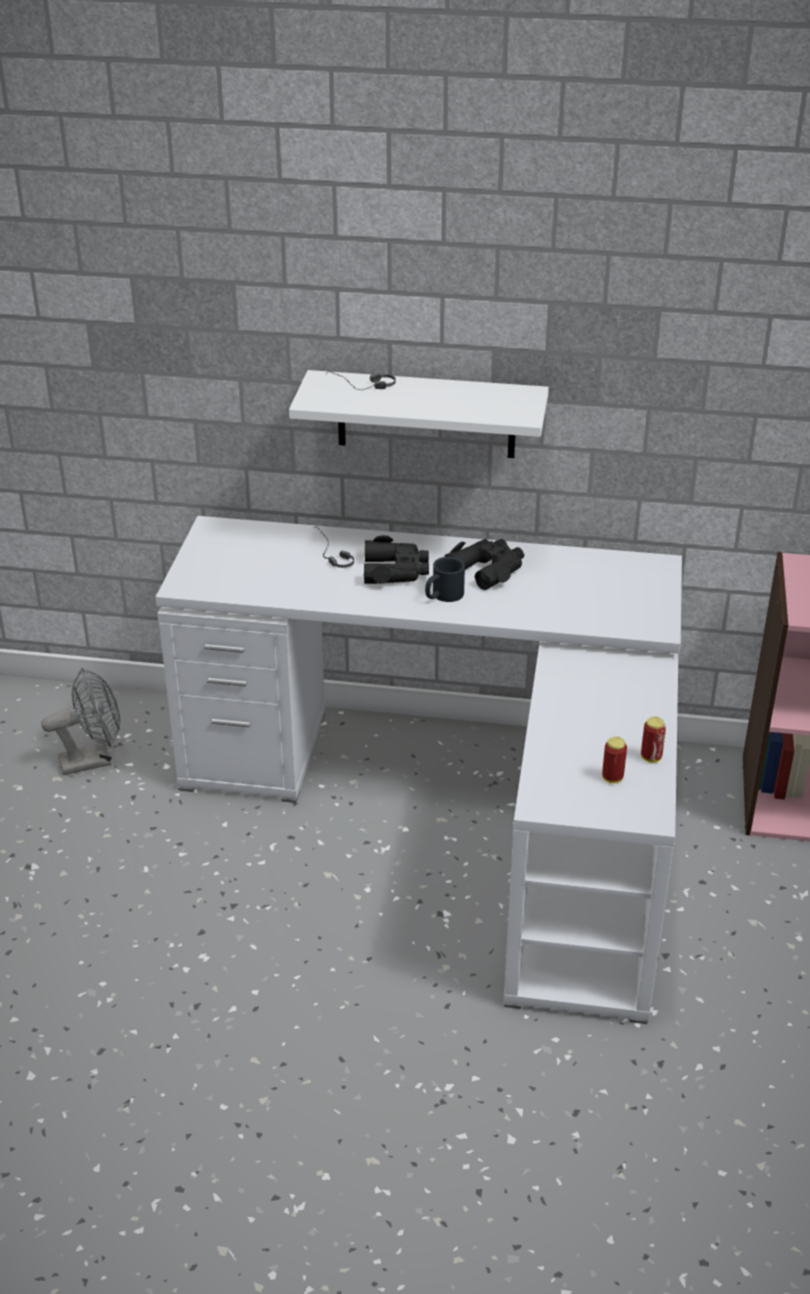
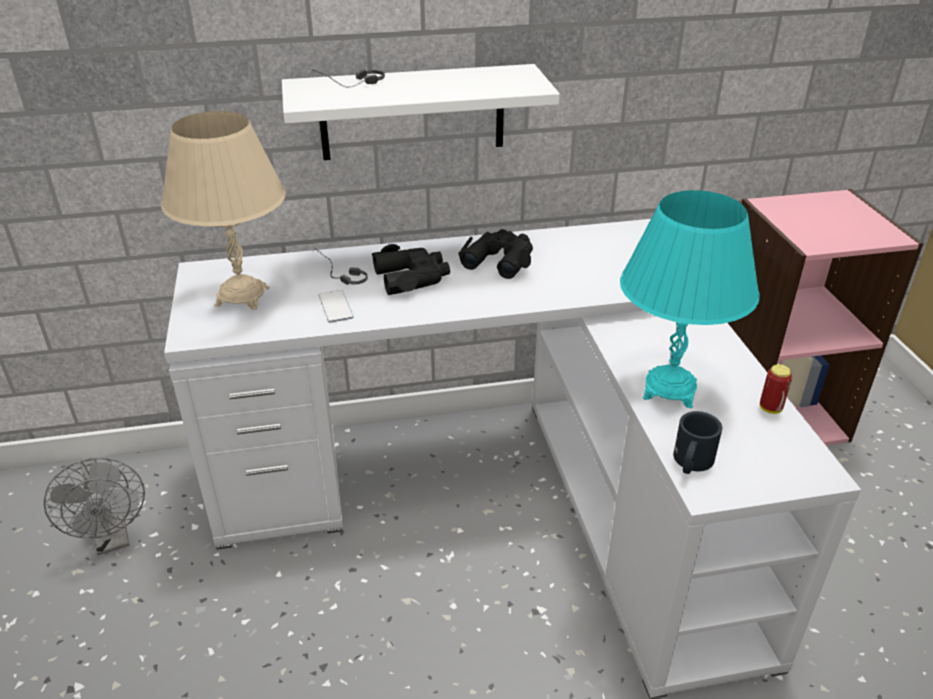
camera: 20 degrees left, 0 degrees up
(93, 760) = (113, 539): grey fan -> grey fan turned 105 degrees clockwise
(238, 559) = (242, 297): none -> beige table lamp
(313, 585) = (335, 306): none -> phone
(443, 596) = (473, 292): black mug -> black mug (691, 463)
(572, 721) = (669, 389): none -> turquoise table lamp
(612, 778) = (752, 440): can -> none

